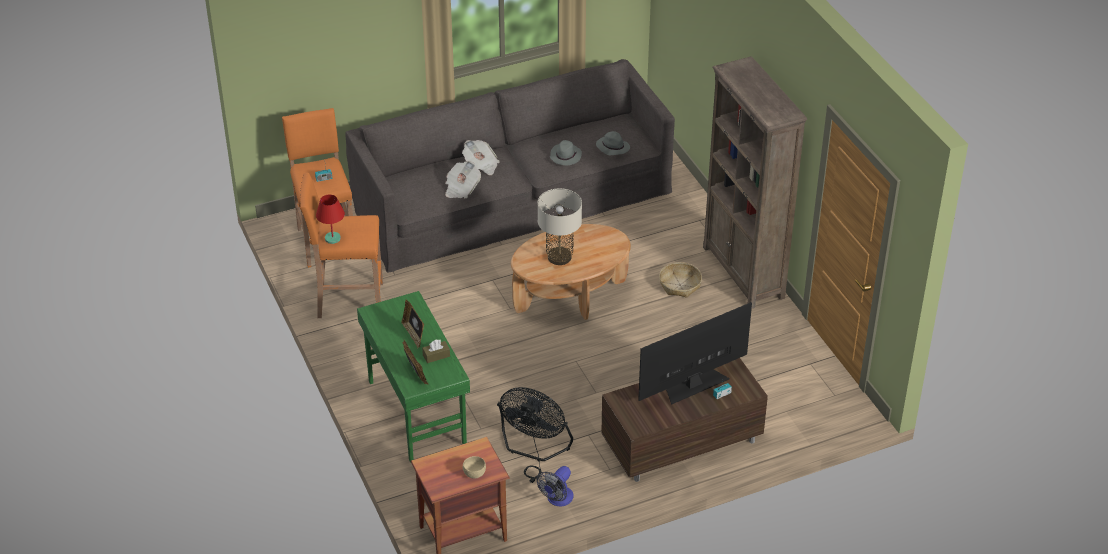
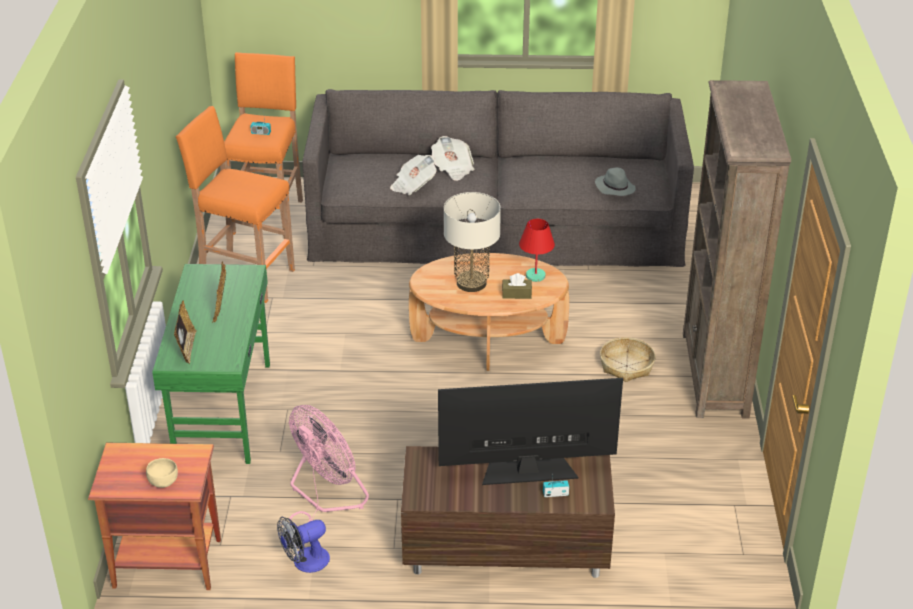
camera: 25 degrees right, 5 degrees down
(332, 239) = (219, 190): red table lamp -> red table lamp (535, 276)
(436, 355) = (226, 336): brown tissue box -> brown tissue box (516, 294)
(532, 450) = (319, 494): black fan -> pink fan
(565, 156) = (553, 183): grey hat -> none

